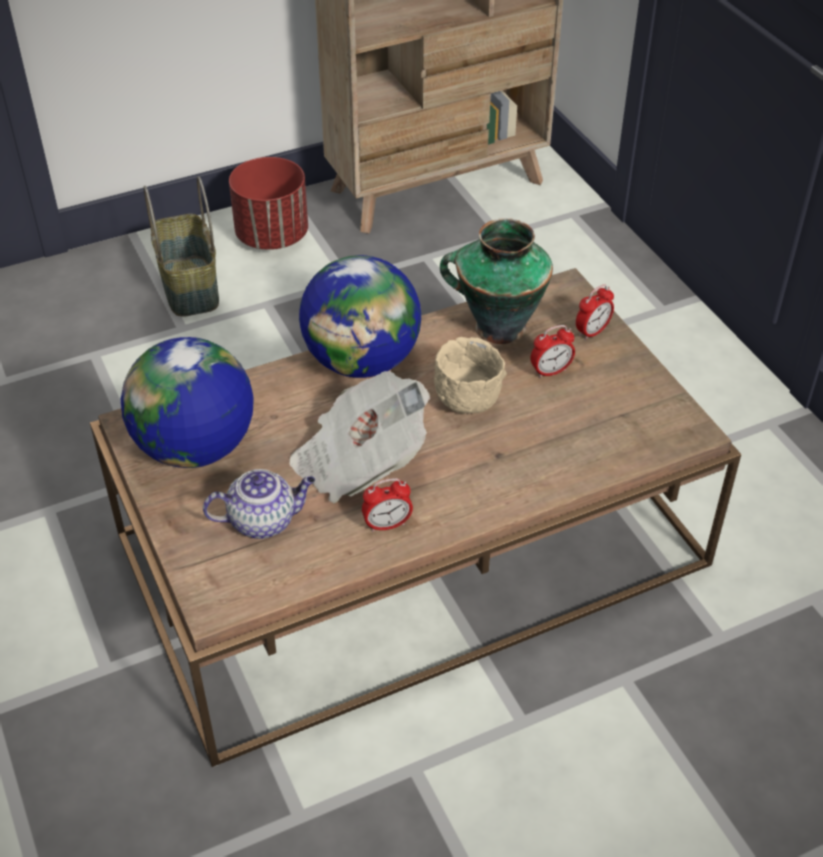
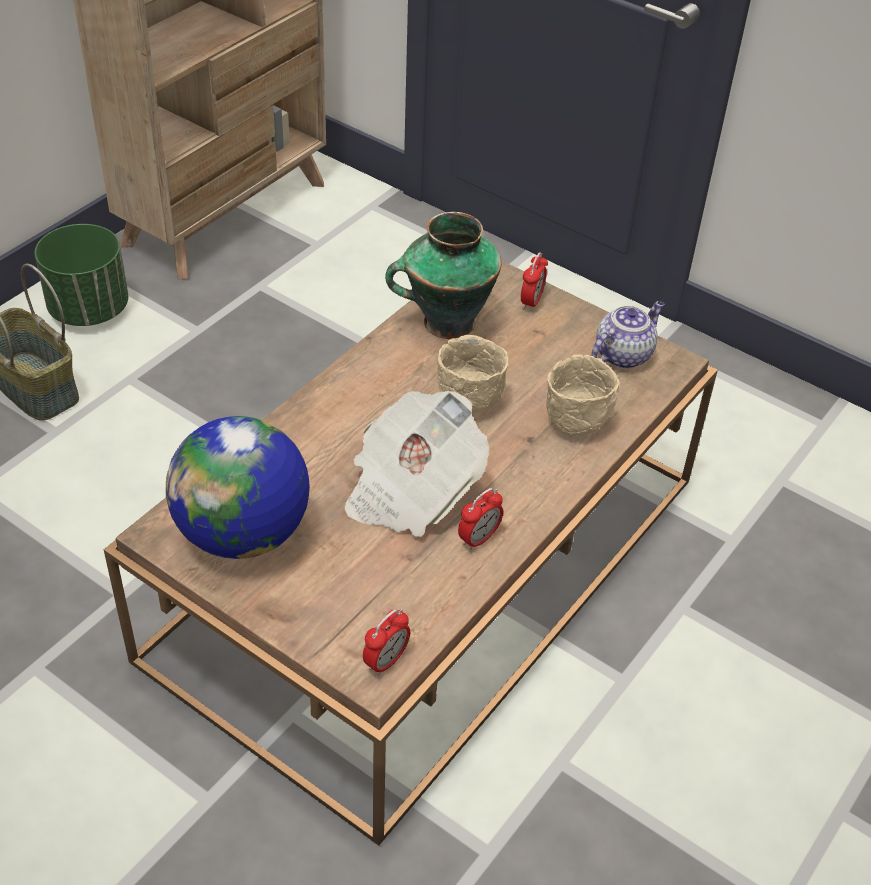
camera: 30 degrees left, 0 degrees up
(264, 520) = (362, 578): teapot -> teapot (623, 354)
(273, 236) = (90, 309): red planter -> green planter
(362, 361) = (345, 395): globe -> none
(550, 371) = (521, 349): alarm clock -> alarm clock (386, 661)
(554, 455) = (578, 423): none -> beige bowl

